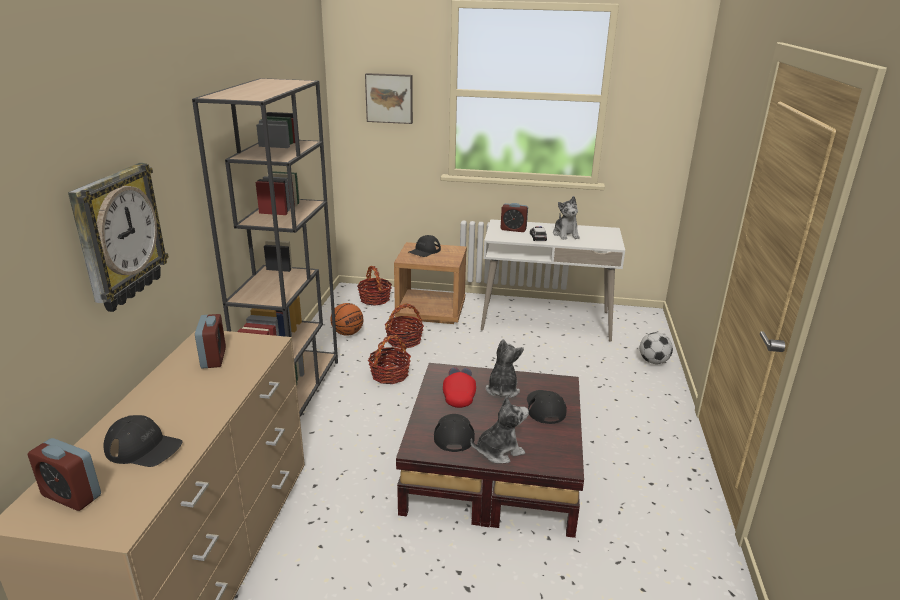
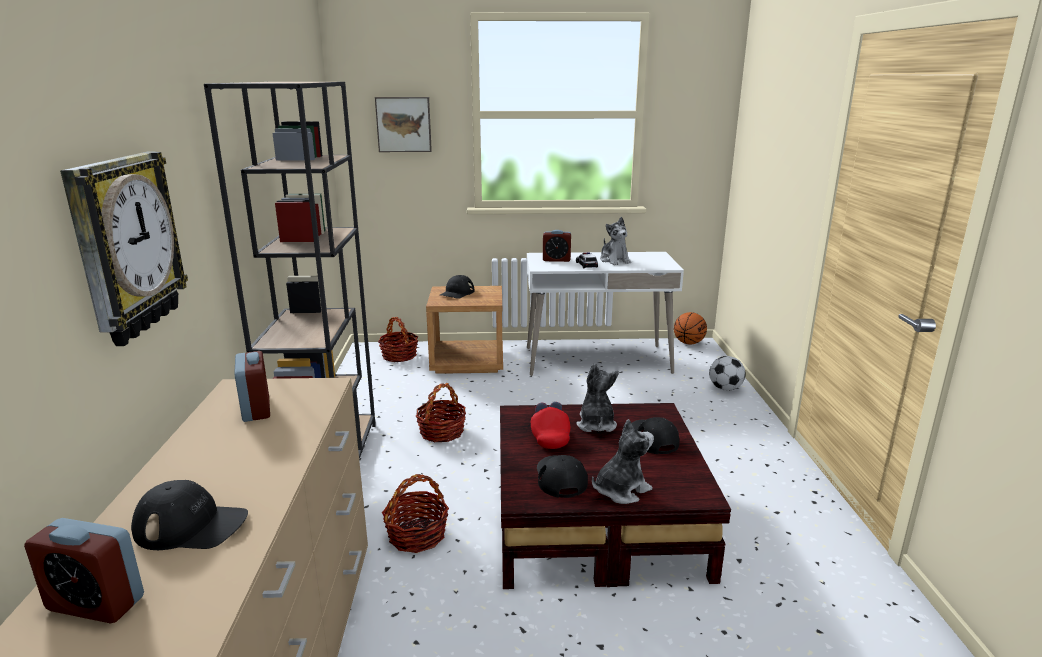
camera: 10 degrees left, 5 degrees down
(347, 333) = (378, 393): basketball -> basketball (688, 343)
(404, 340) = (447, 394): basket -> basket (417, 535)

